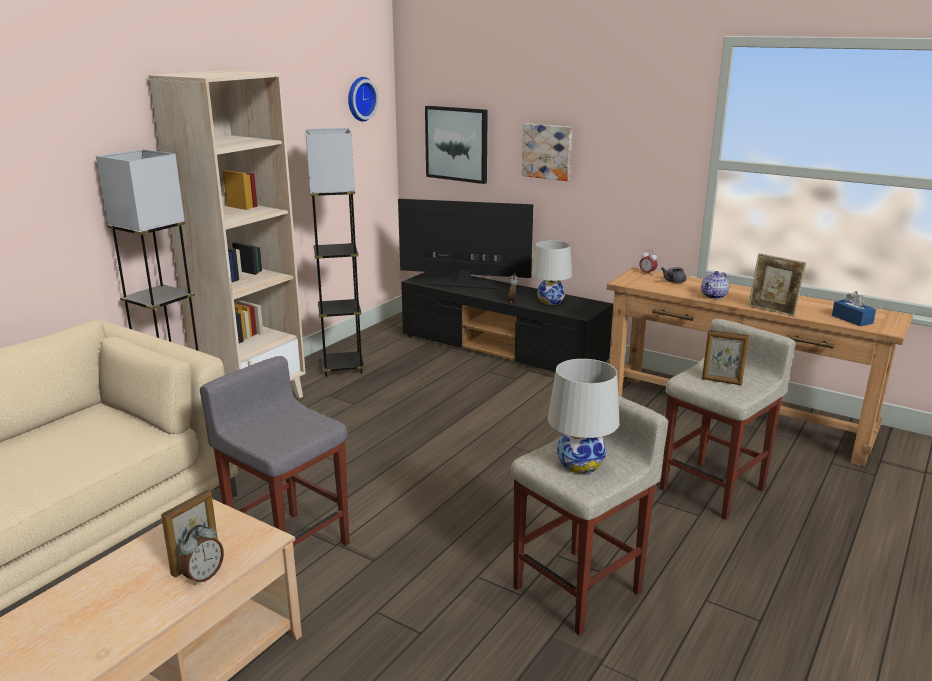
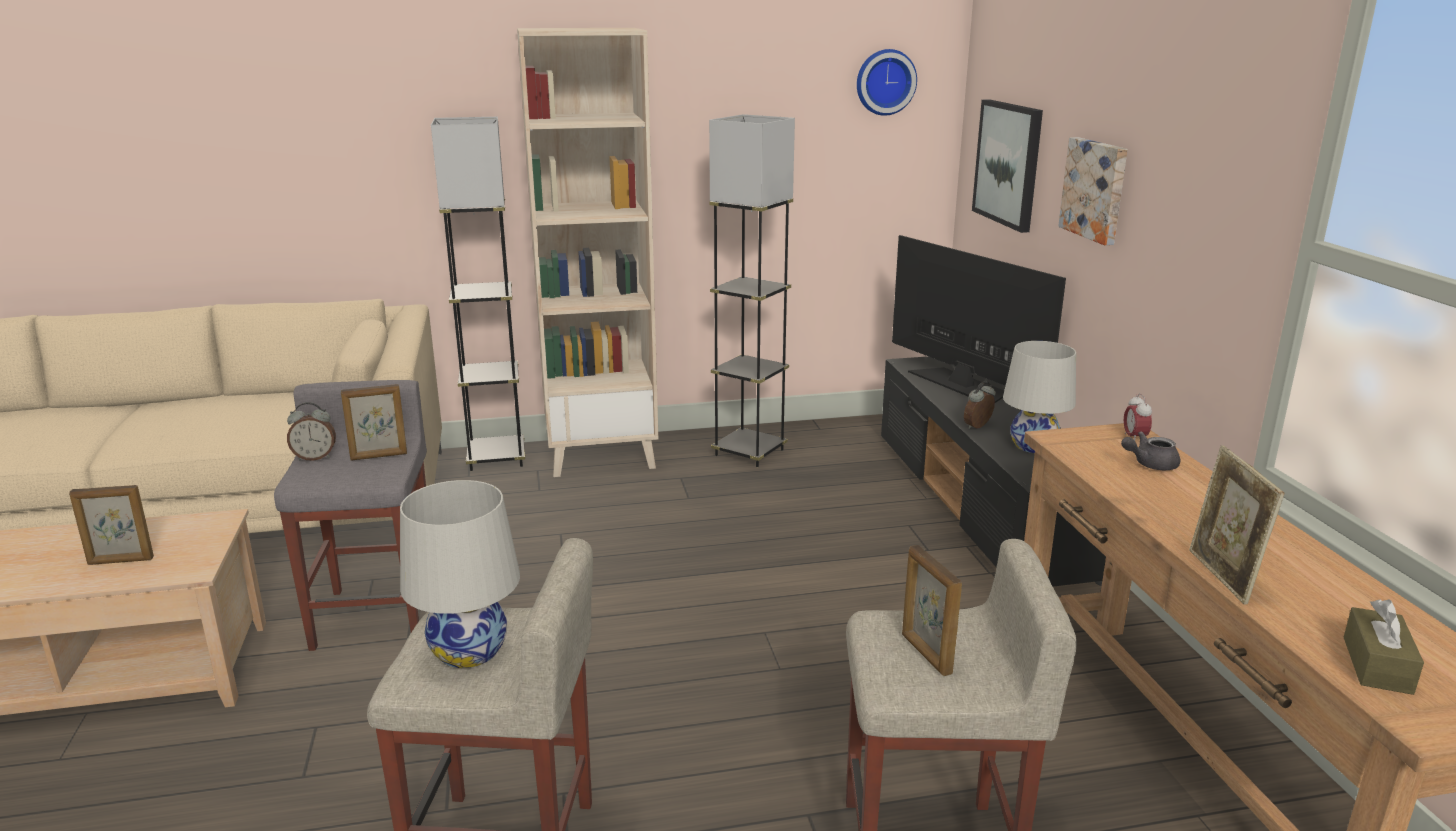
camera: 45 degrees right, 0 degrees up
(203, 576) = (99, 575): alarm clock -> alarm clock (315, 457)
(291, 417) = (379, 456): none -> picture frame
(714, 296) = (1166, 511): teapot -> none
(852, 319) = (1377, 665): blue tissue box -> brown tissue box

